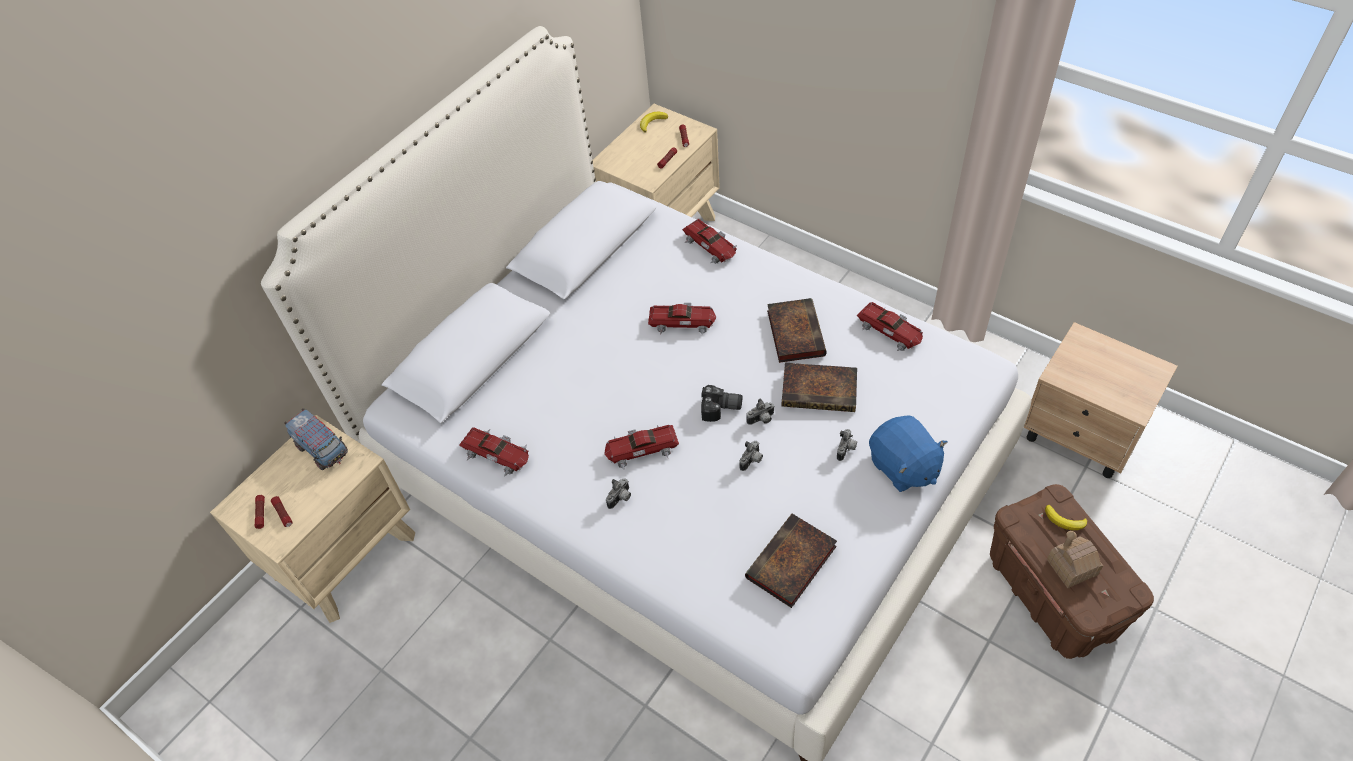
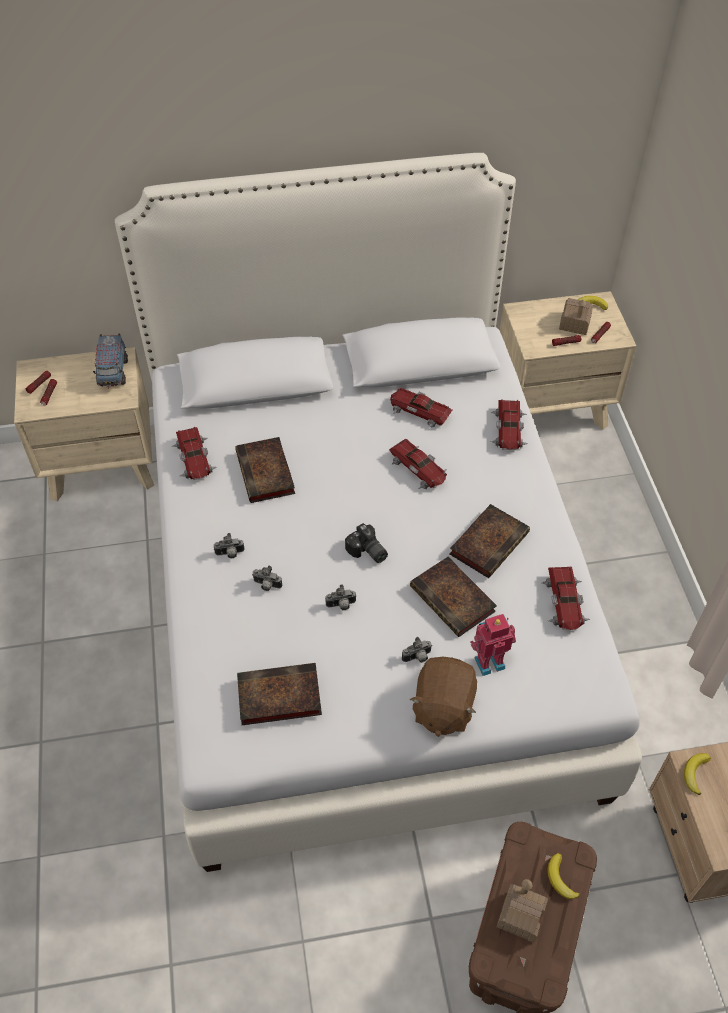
camera: 40 degrees right, 0 degrees up
(573, 418) = (266, 474): none -> book
(641, 450) = (281, 533): toy car -> toy car (419, 412)
(657, 142) = (574, 323): none -> toy house
(761, 420) = (385, 584): camera -> camera (266, 585)
(893, 410) = (488, 661): none -> toy robot
(903, 467) = (442, 707): blue plush toy -> brown plush toy
(1067, 378) = (695, 773): none -> banana

